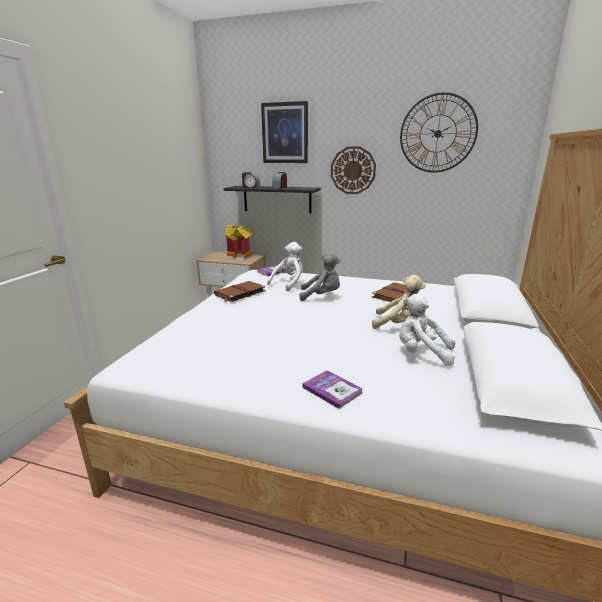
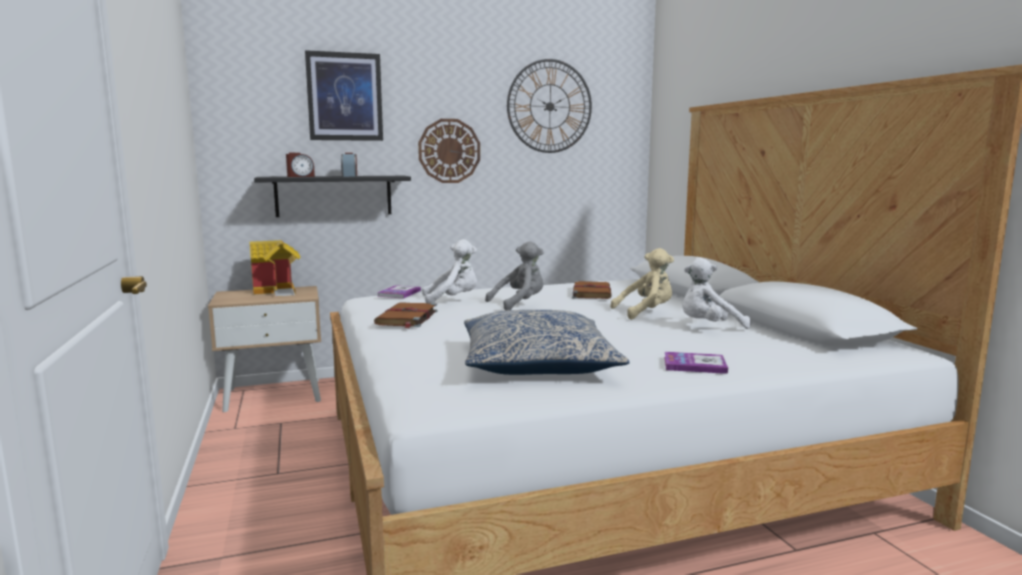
camera: 35 degrees left, 10 degrees down
(238, 352) = (537, 363): none -> pillow
(289, 284) = (453, 300): white plush toy -> white plush toy turned 75 degrees clockwise

